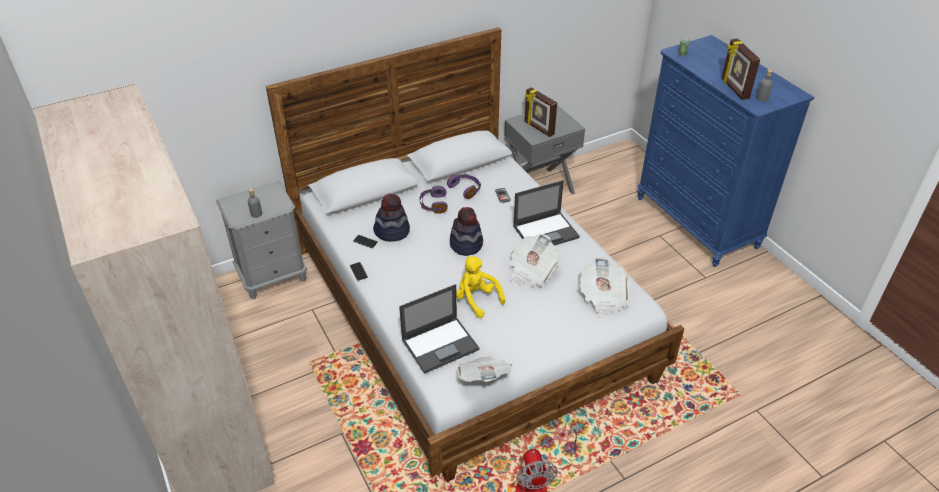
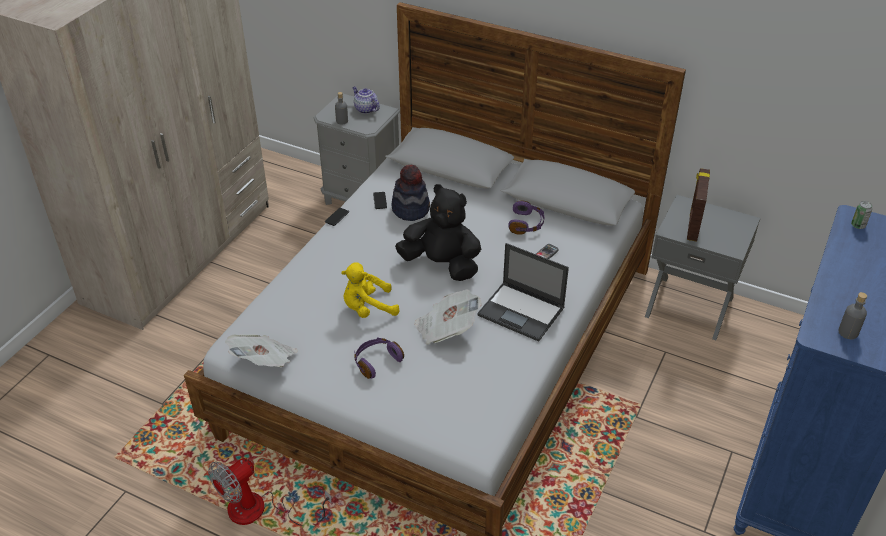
camera: 55 degrees right, 0 degrees up
(257, 196) = (365, 109): none -> teapot
(433, 205) = (478, 215): purple headphones -> purple headphones (376, 361)
(441, 344) = (284, 312): laptop -> none
(466, 244) = (442, 264): hat -> black plush toy
(476, 299) = (368, 308): yellow plush toy -> yellow plush toy turned 120 degrees counterclockwise
(603, 297) = (458, 402): newspaper -> none
(734, 89) = (835, 299): picture frame -> none

